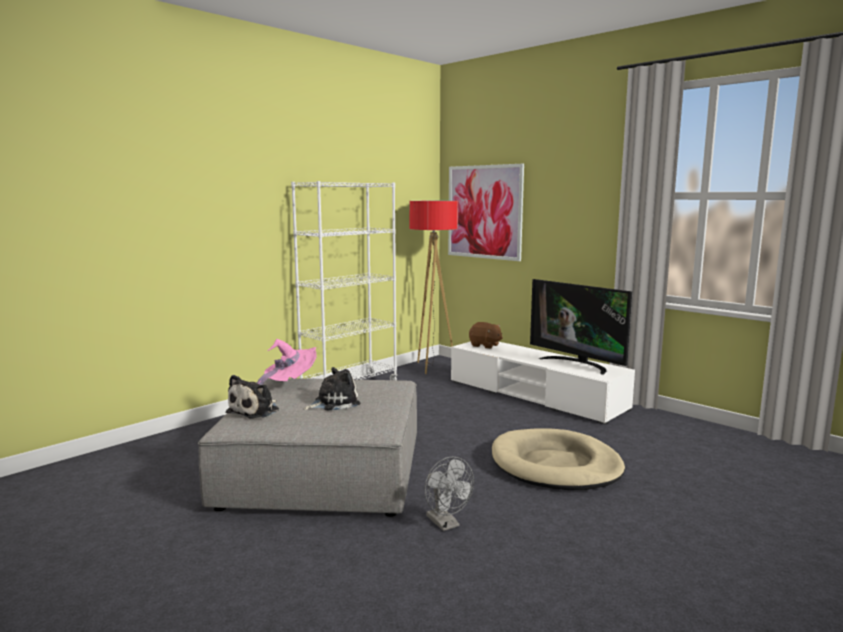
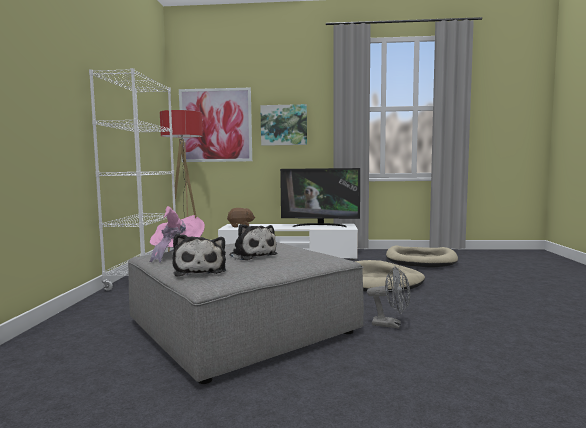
camera: 40 degrees left, 5 degrees down
(334, 403) = (252, 255): plush toy -> plush toy turned 120 degrees clockwise
(560, 215) = (284, 125): none -> picture
(699, 451) = (420, 260): none -> beige dog bed

